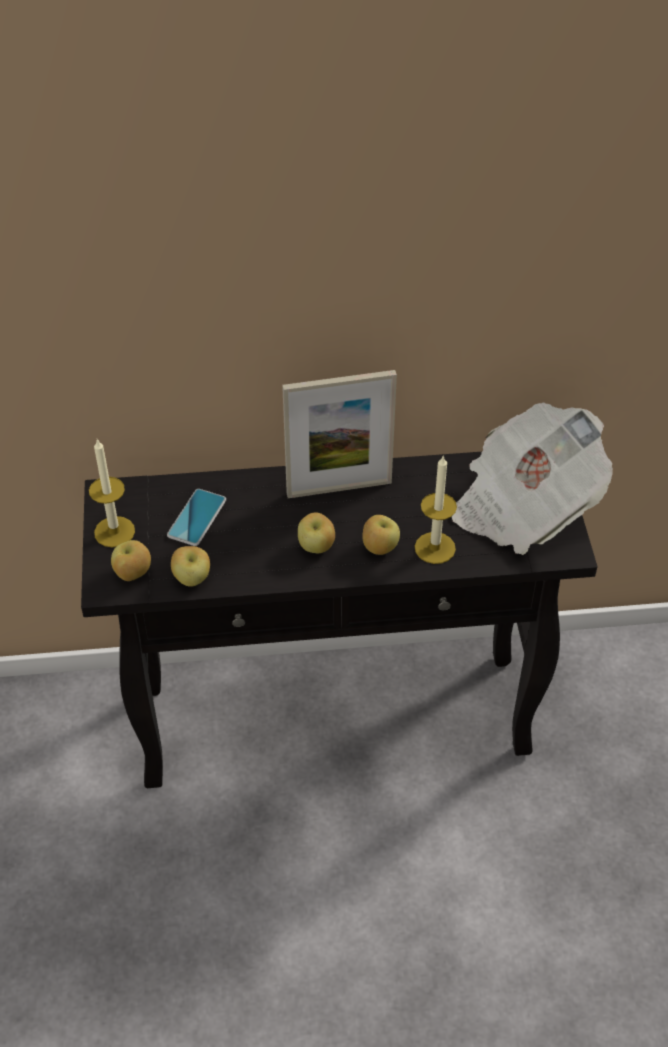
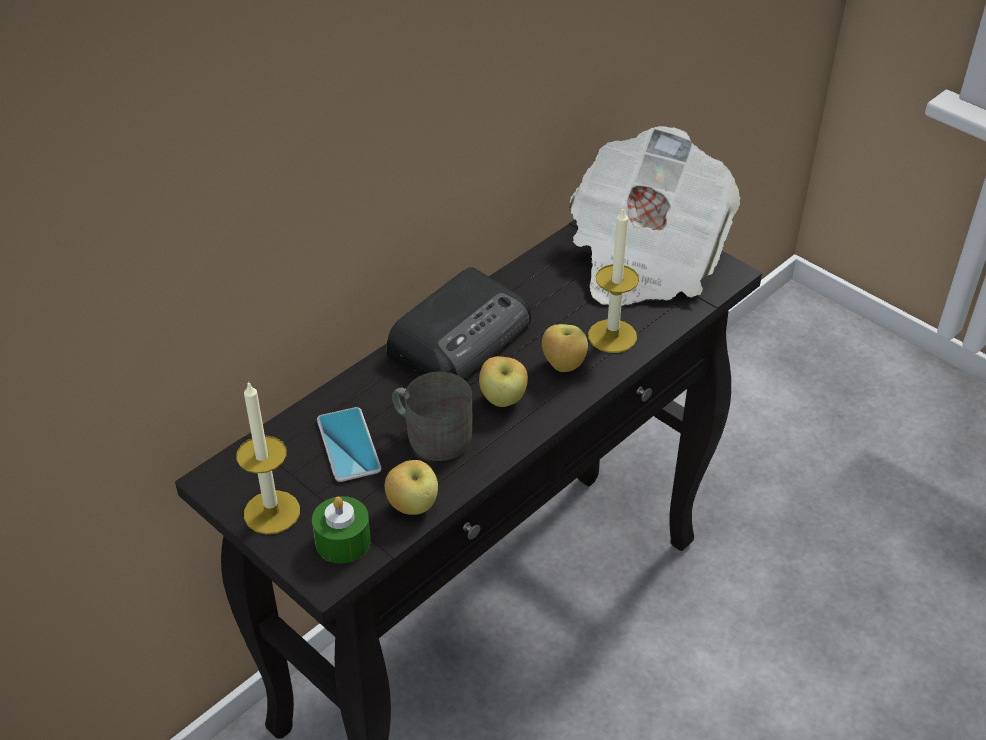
camera: 40 degrees left, 5 degrees down
(133, 574) = (343, 541): apple -> green candle
(250, 542) = (432, 434): none -> grey mug
(339, 488) = (462, 335): picture frame -> radio

